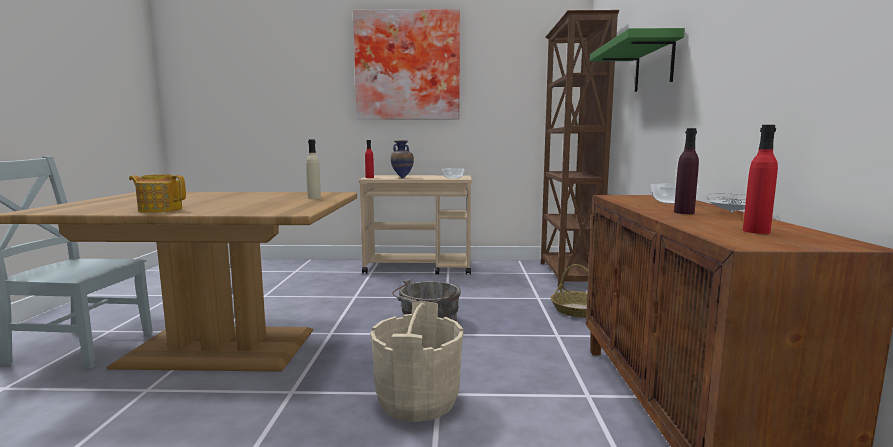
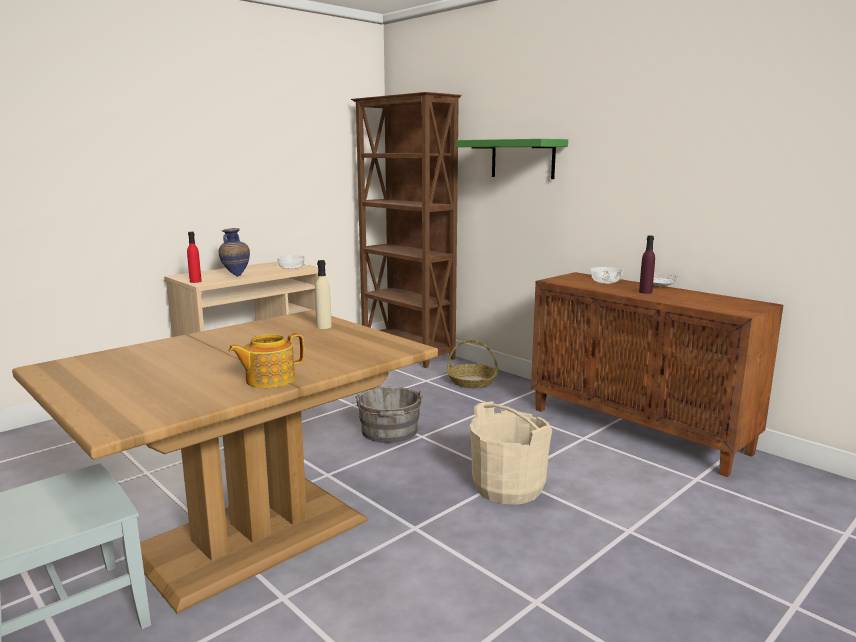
camera: 45 degrees left, 5 degrees up
(407, 66) = (200, 125): picture -> none
(756, 231) = (717, 302): red bottle -> none

